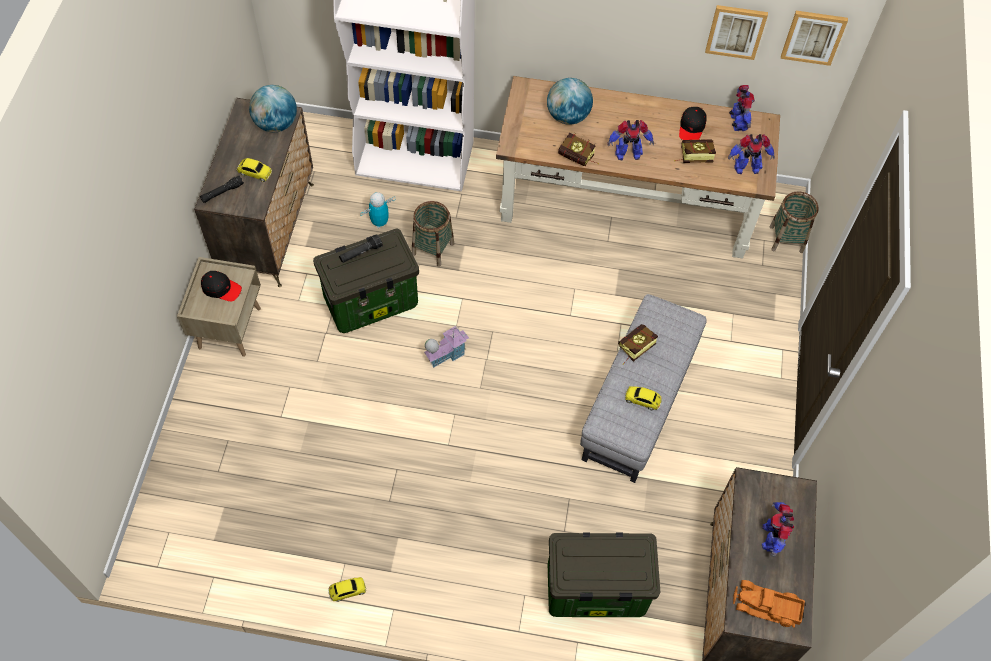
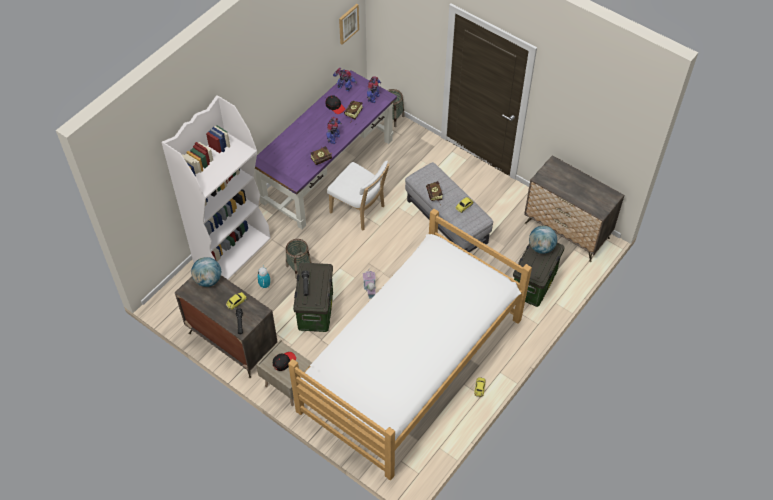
camera: 60 degrees left, 5 degrees down
(342, 470) = (410, 364): none -> bed
(568, 116) = (293, 151): globe -> globe (541, 247)
(580, 276) = (359, 210): none -> white chair
(627, 203) = (328, 170): brown desk -> purple desk
(736, 31) = (322, 49): picture -> none
(767, 607) = (600, 201): toy truck -> none
(772, 537) = (570, 183): toy robot -> none

